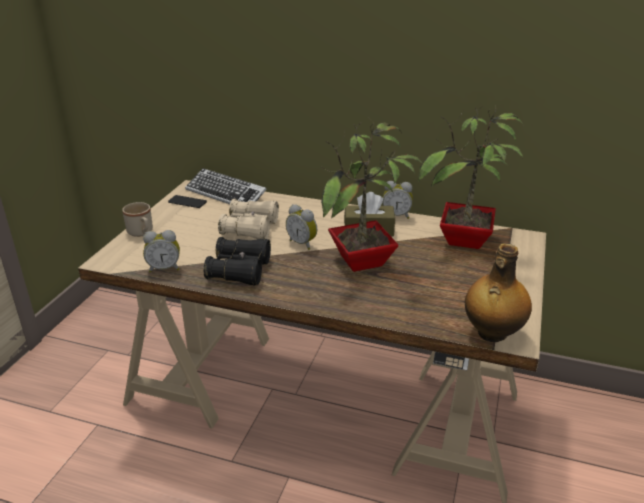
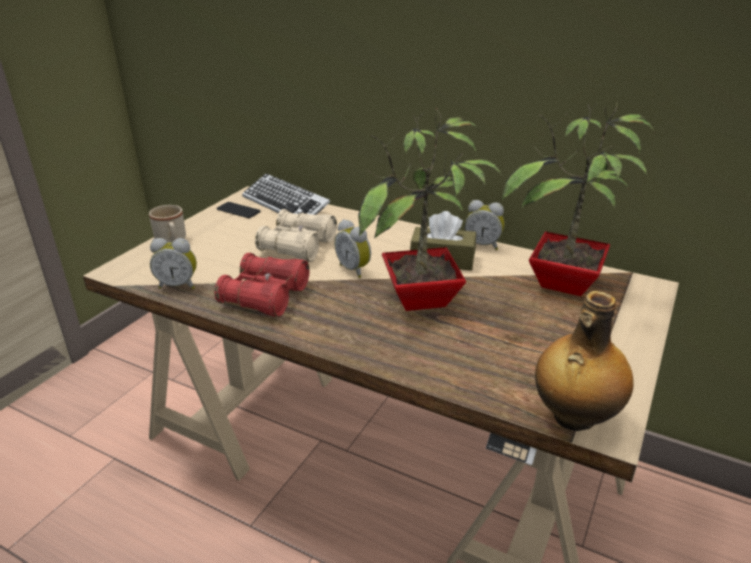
camera: 10 degrees right, 0 degrees up
(239, 270) = (265, 296): black binoculars -> red binoculars

